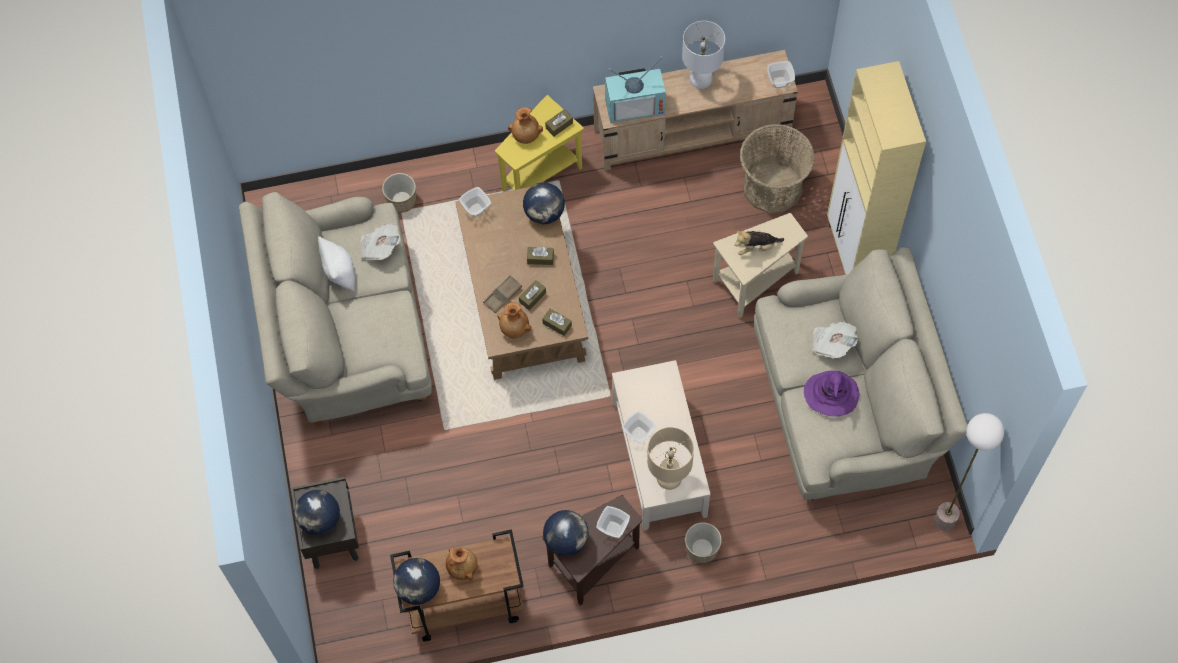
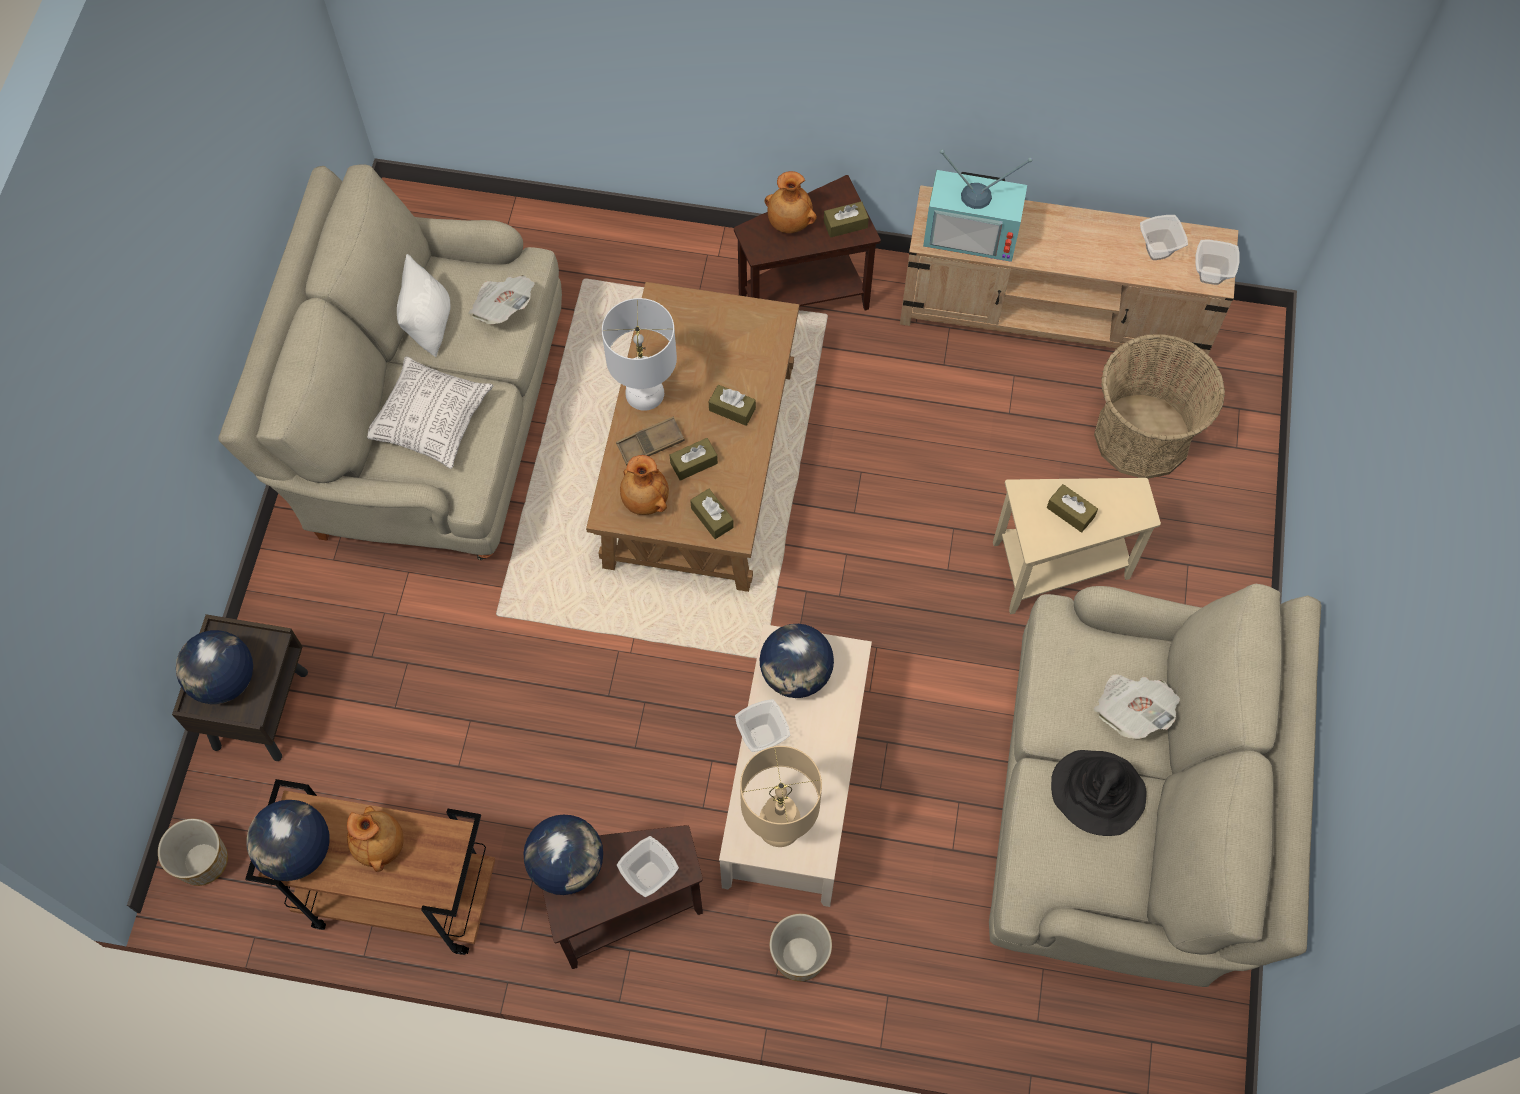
camera: 20 degrees right, 0 degrees up
(370, 328) = (431, 420): none -> pillow
(402, 200) = (591, 264): planter -> planter (203, 860)
(476, 209) = (671, 304): bowl -> bowl (1158, 250)
(541, 173) = (807, 296): yellow side table -> brown side table
(544, 213) = (769, 345): globe -> globe (796, 674)
(701, 78) = (1090, 229): white table lamp -> white table lamp (646, 393)
(756, 247) = (1070, 512): plush toy -> brown tissue box
(831, 394) = (1097, 793): purple hat -> black hat
(855, 257) = (1228, 587): beige cabinet -> none
(945, 520) = (1212, 1068): floor lamp -> none

